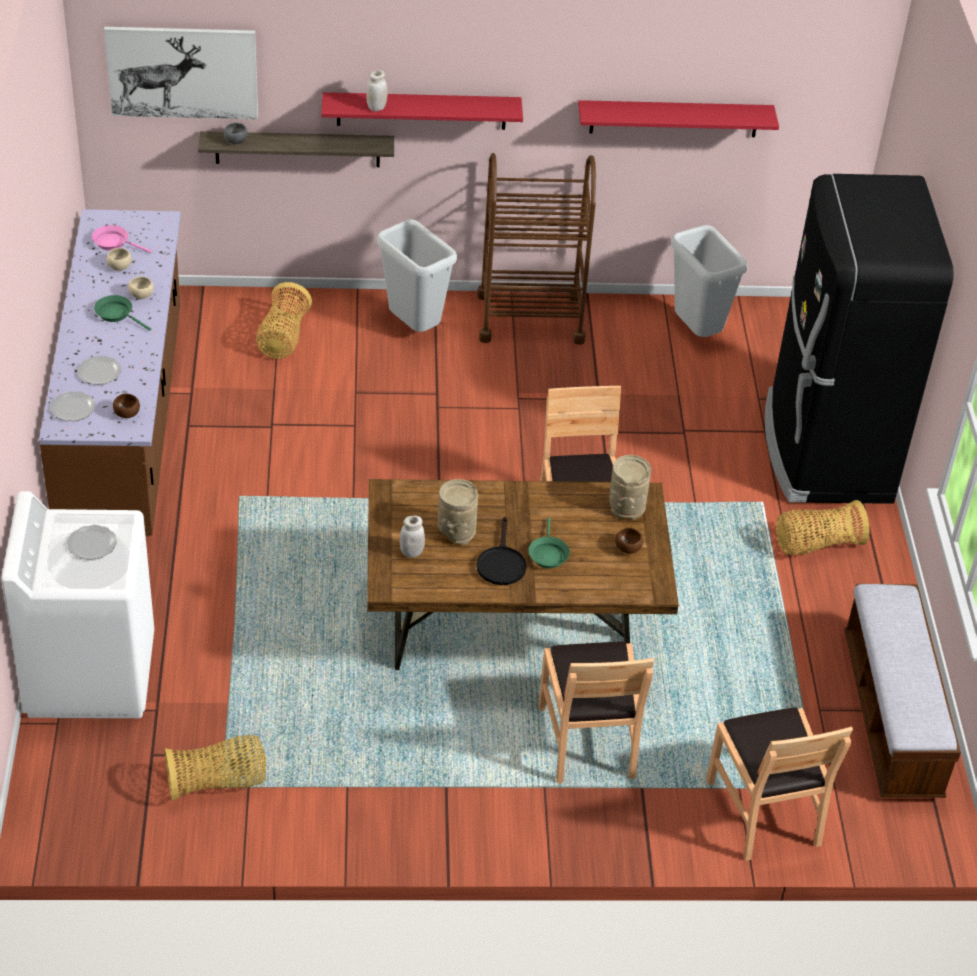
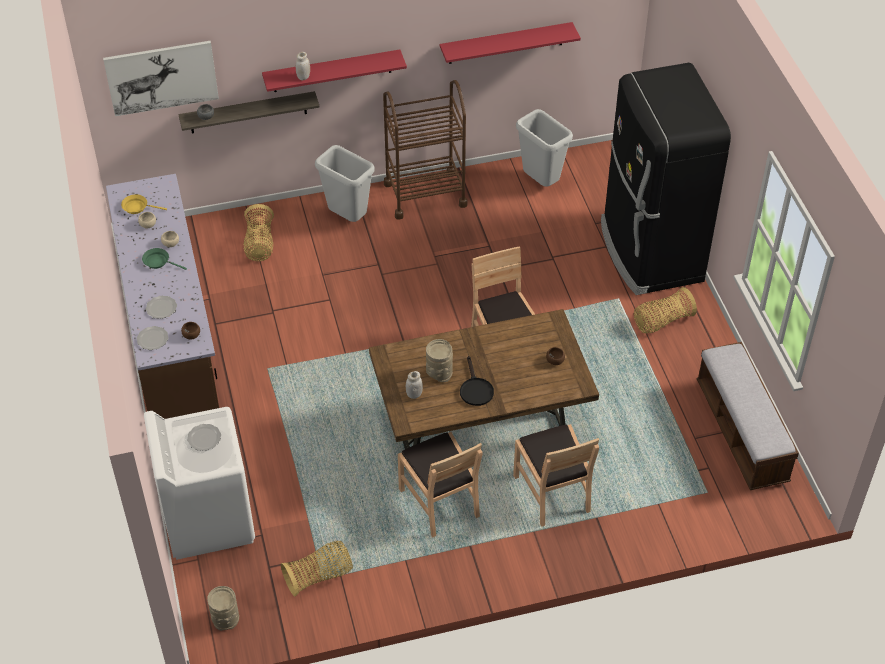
camera: 10 degrees left, 5 degrees up
(114, 243) = (137, 207): pink frying pan -> yellow frying pan
(548, 554) = (504, 376): green frying pan -> none
(626, 506) = (545, 331): beige vase -> beige vase (225, 618)
(764, 811) = (679, 516): brown chair -> brown chair (440, 502)

